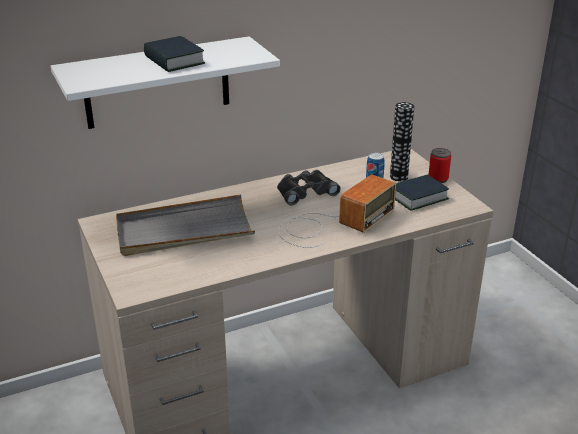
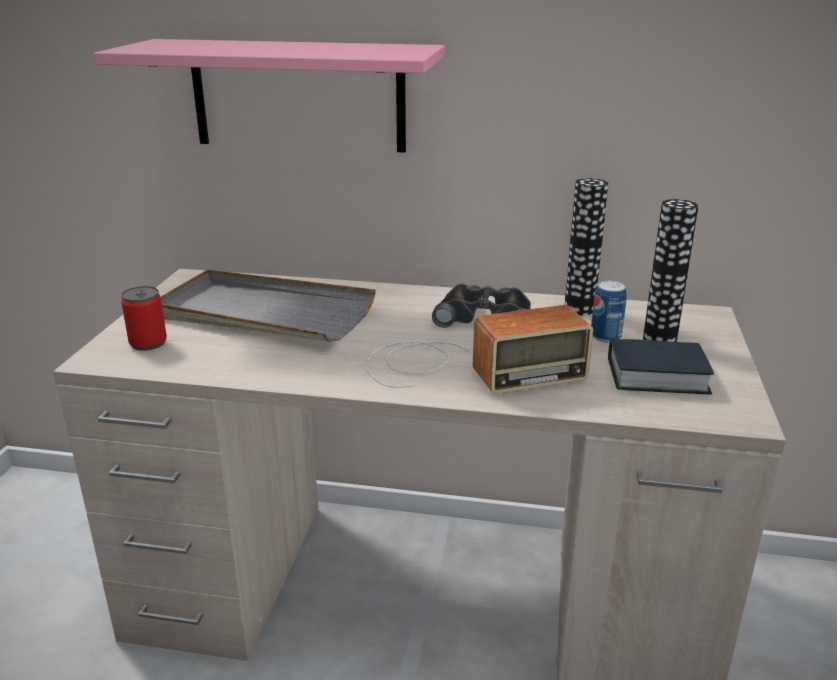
camera: 35 degrees right, 5 degrees down
(157, 83) = (298, 96): white shelf -> pink shelf
(174, 60) = (286, 47): book -> none
(344, 171) = (579, 309): none -> vase
(438, 179) = (729, 361): can -> can (148, 343)

